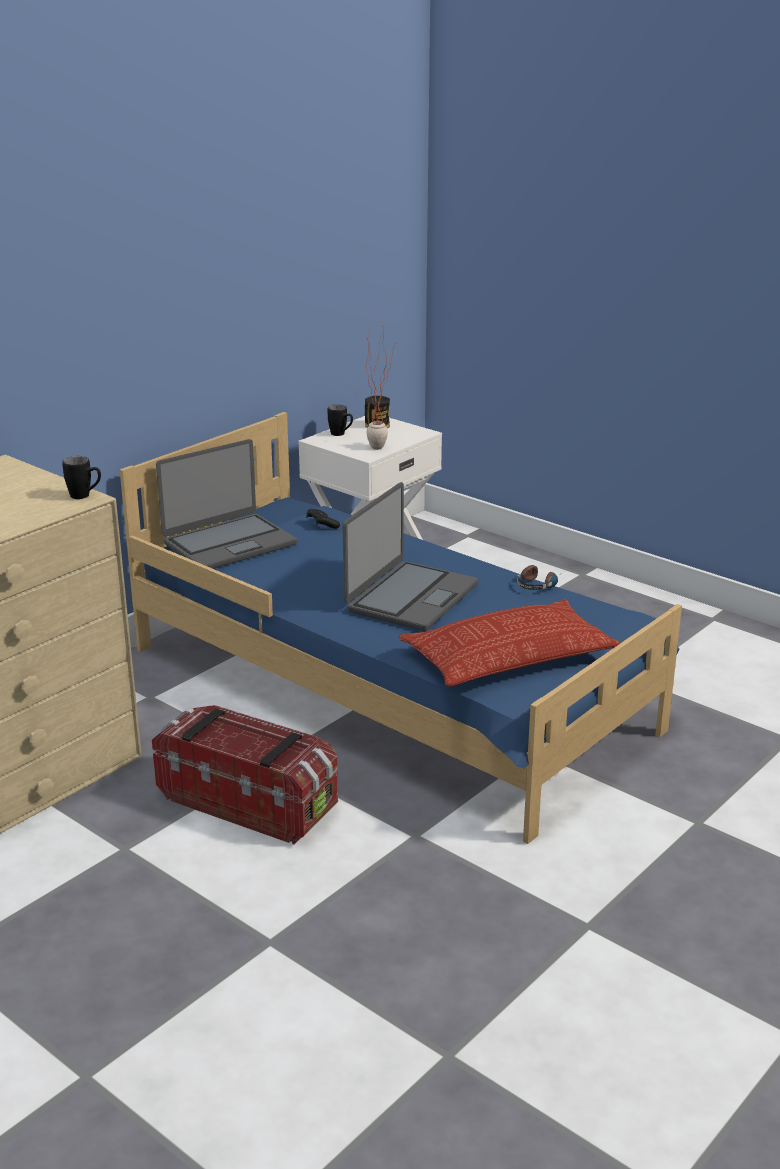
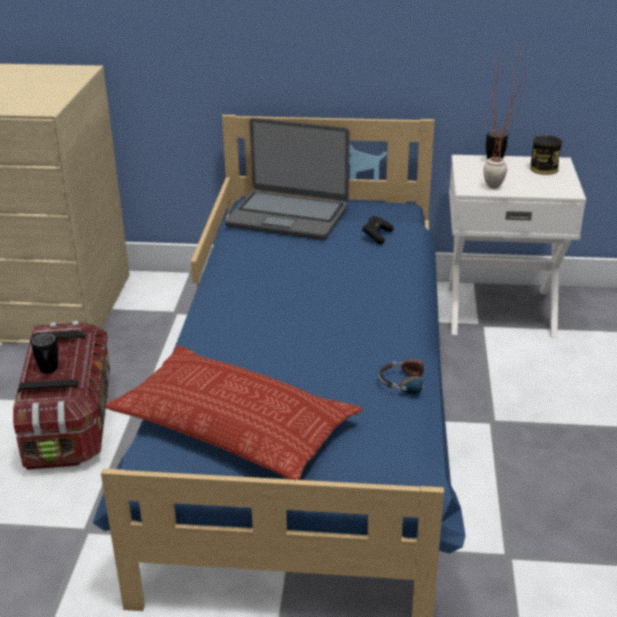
camera: 55 degrees right, 5 degrees up
(85, 496) = (46, 107): black mug -> black mug (49, 371)
(410, 597) = (292, 327): laptop -> none

